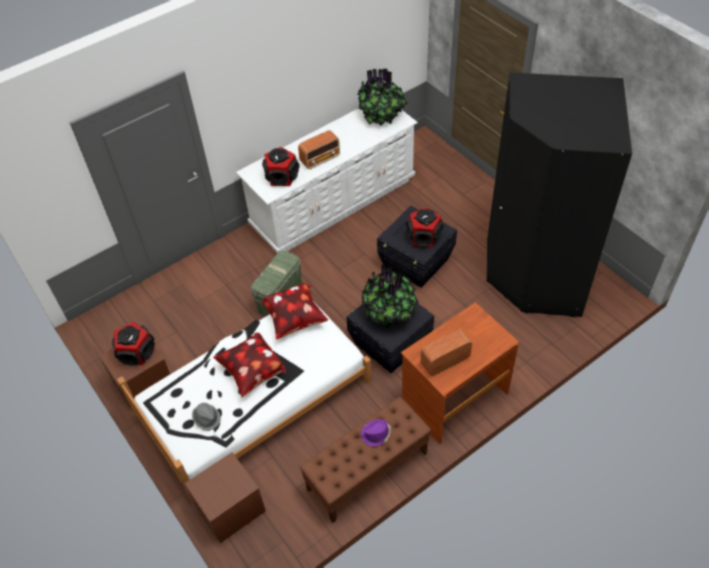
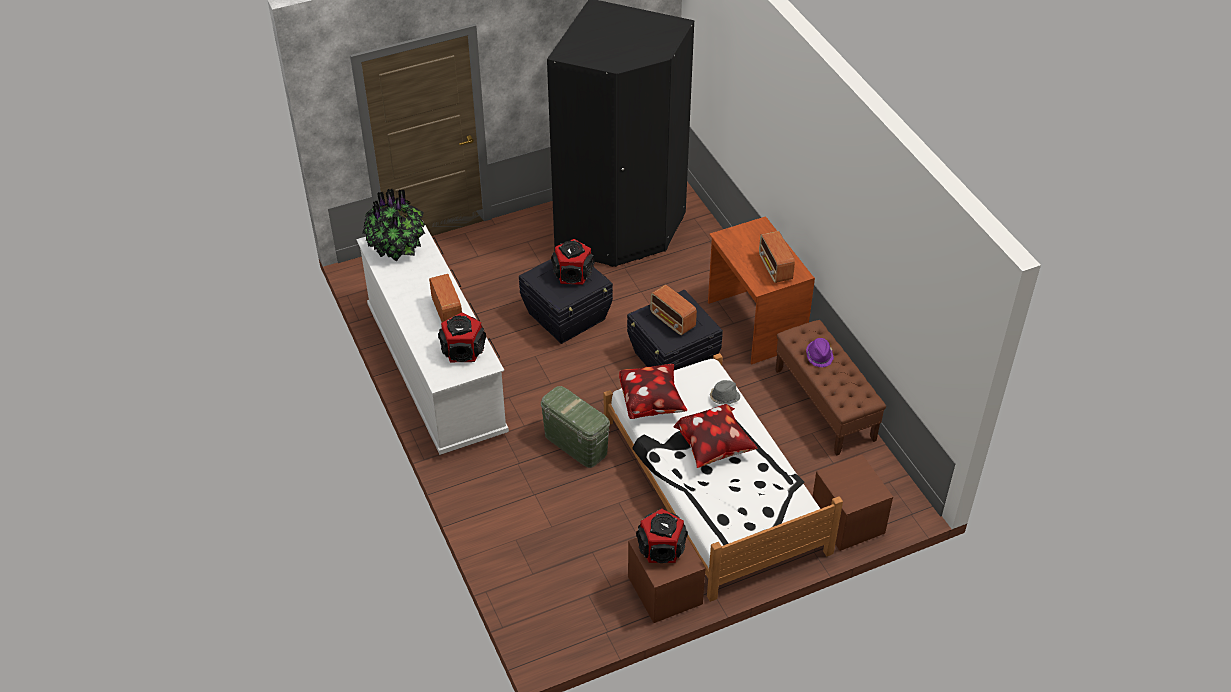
camera: 80 degrees left, 5 degrees down
(207, 418) = (765, 493): grey hat -> grey hat (724, 397)
(389, 314) = (673, 321): potted plant -> radio

